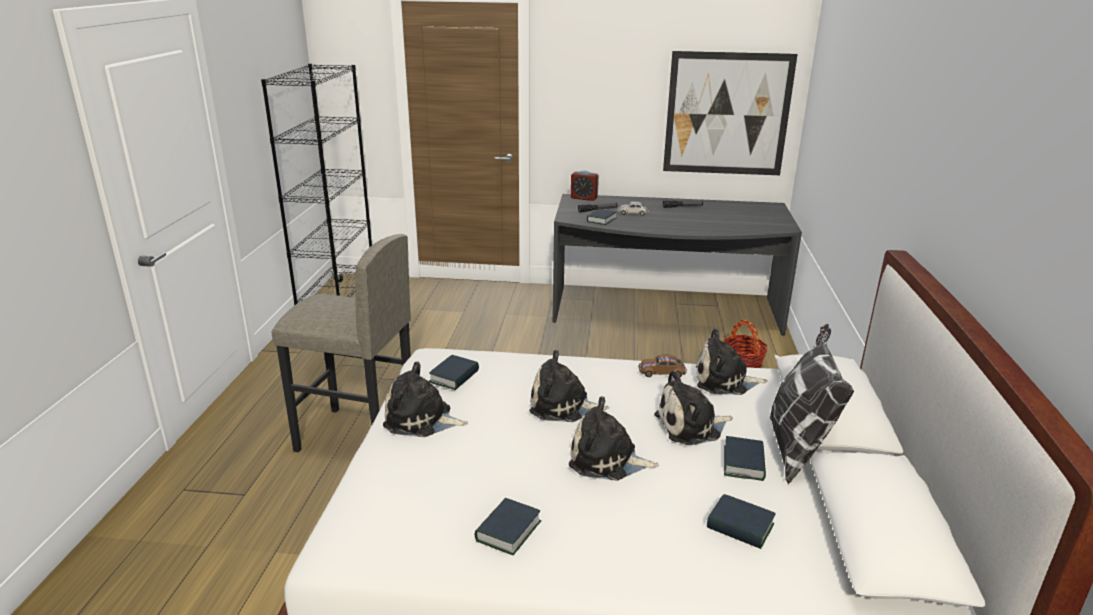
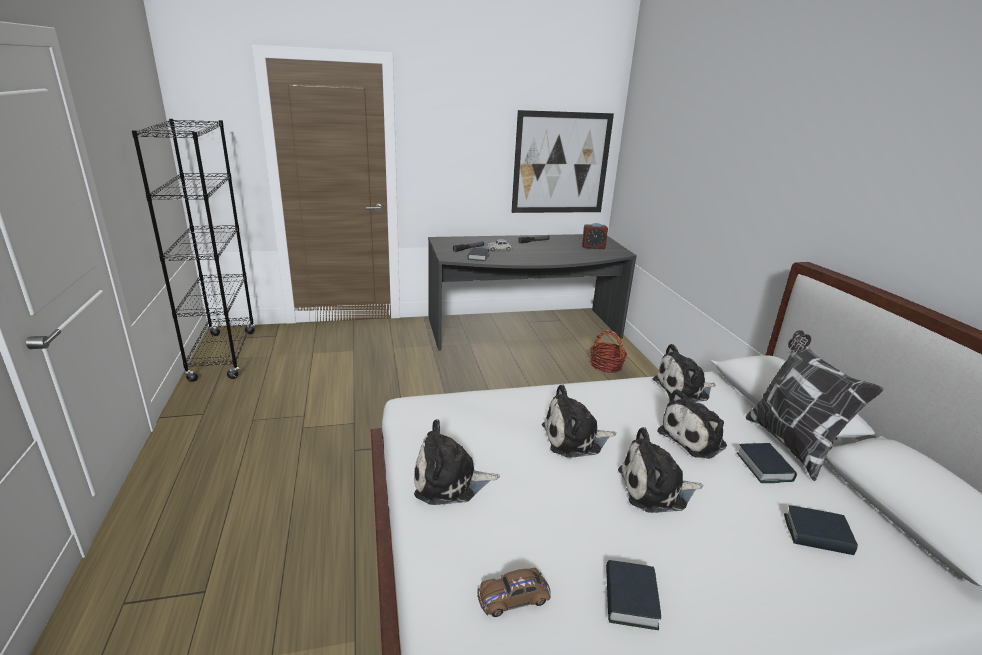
camera: 20 degrees left, 0 degrees up
(357, 438) = (307, 496): grey stool -> none
(454, 377) = (452, 425): book -> none
(584, 198) = (449, 239): alarm clock -> alarm clock (593, 247)
(662, 372) = (629, 389): brown toy car -> brown toy car (514, 598)

